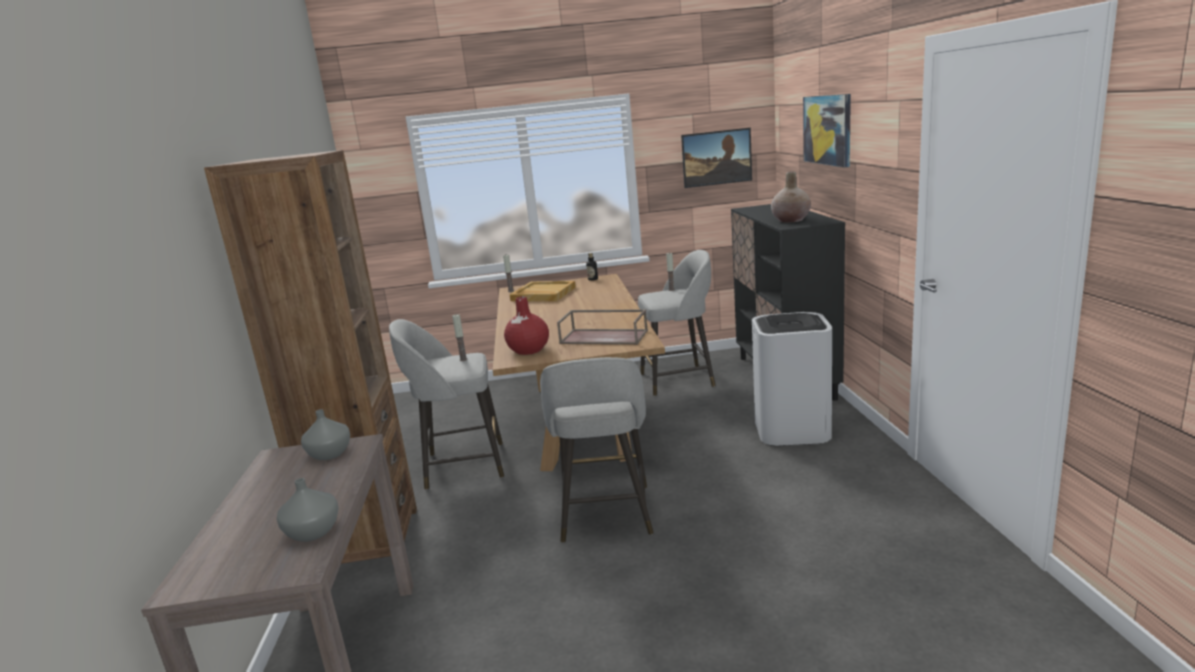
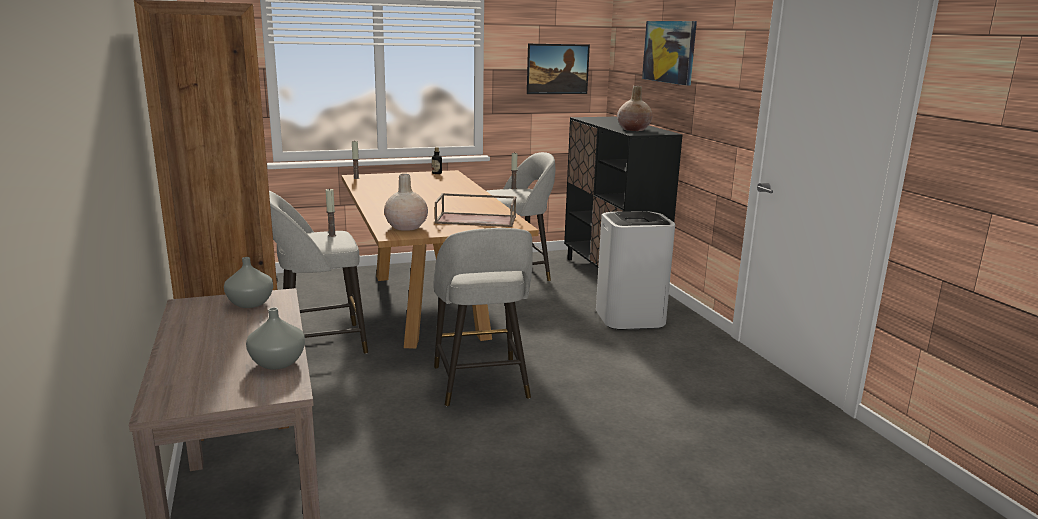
camera: 15 degrees left, 0 degrees up
(528, 350) = (406, 227): red vase -> beige vase
(543, 294) = (392, 182): beige tray -> none

